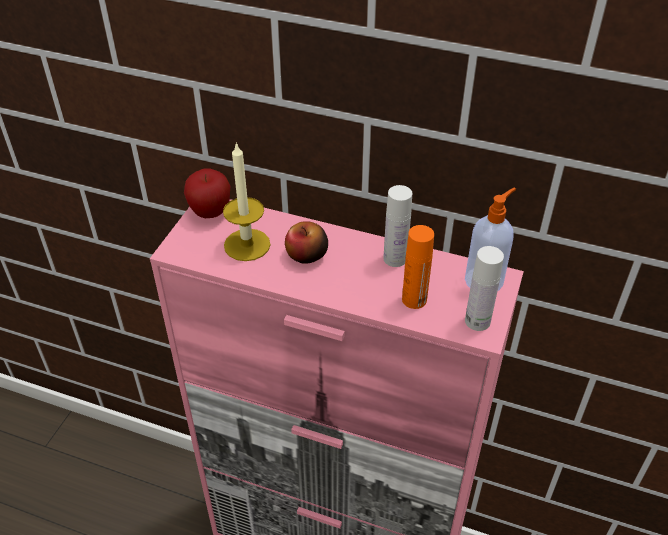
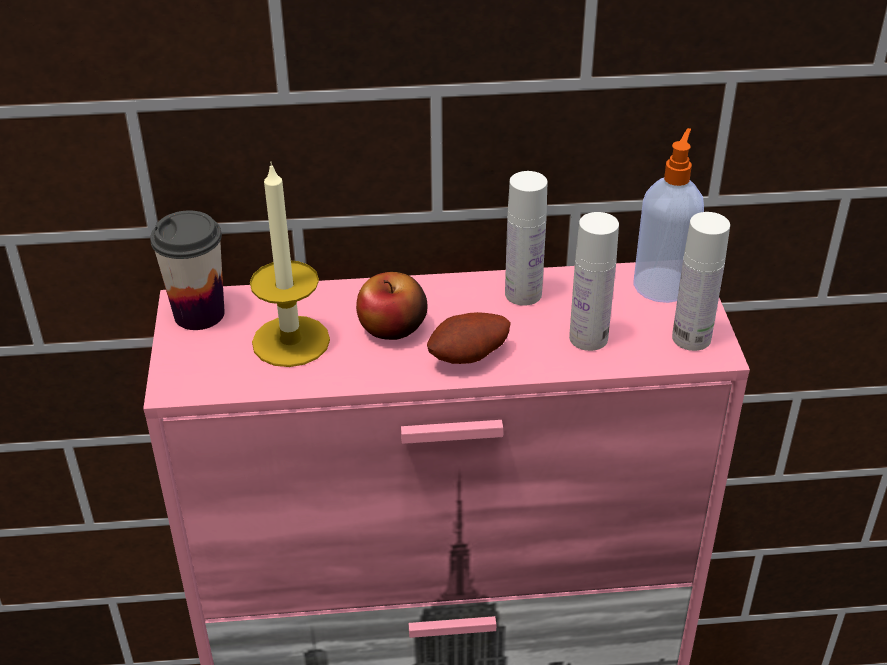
camera: 25 degrees left, 5 degrees down
(210, 213) = (199, 314): apple -> cup
(337, 288) = (470, 358): none -> potato
(414, 299) = (588, 338): orange bottle -> white bottle

